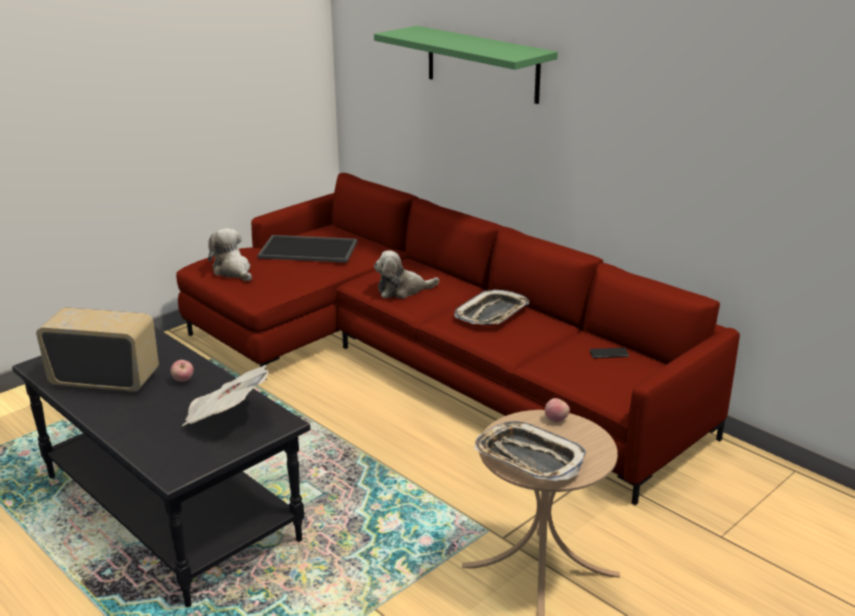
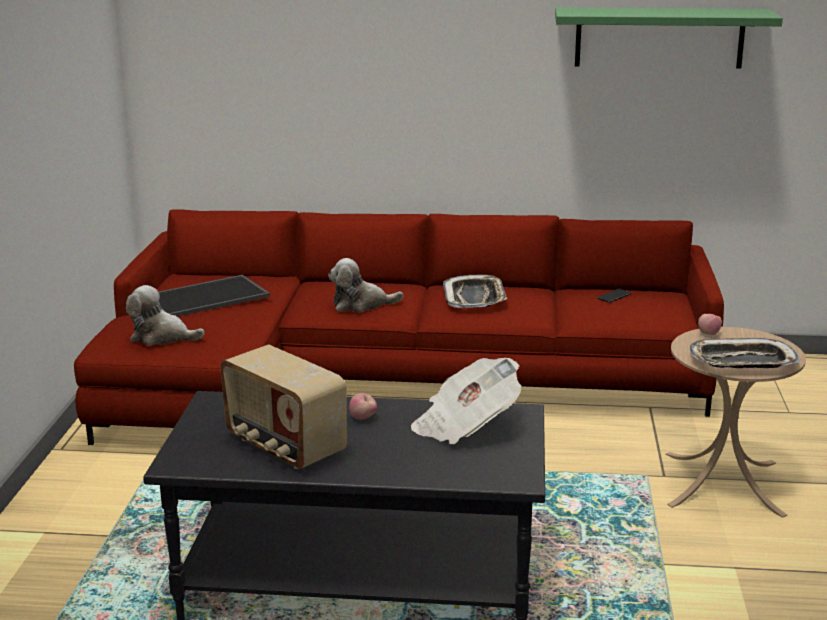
camera: 40 degrees left, 5 degrees down
(106, 380) = (284, 446): radio -> radio turned 105 degrees counterclockwise
(402, 290) = (361, 304): plush toy -> plush toy turned 45 degrees clockwise
(482, 64) = (369, 48): green shelf -> green shelf (659, 37)

